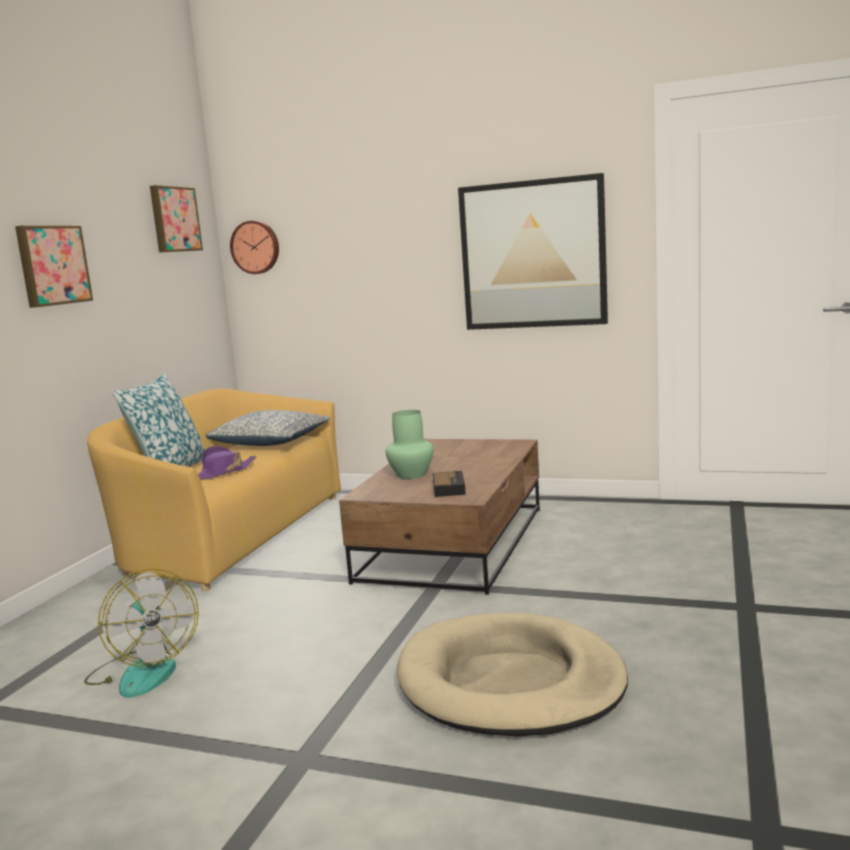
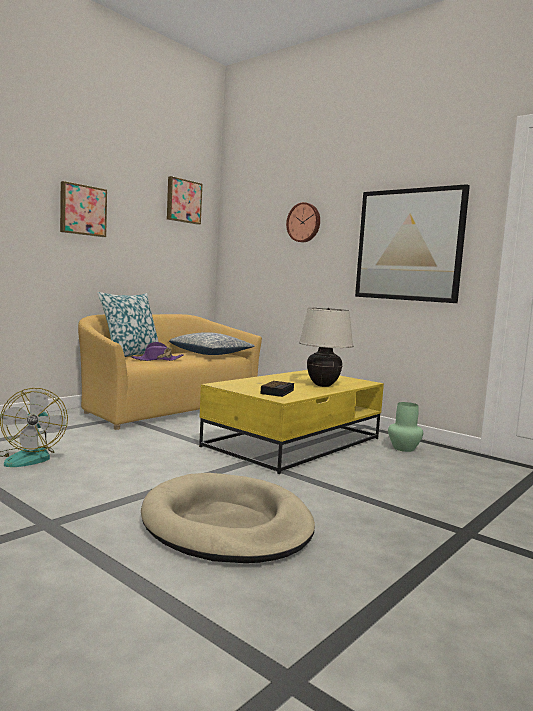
camera: 20 degrees right, 5 degrees down
(256, 247) = (237, 227): wall clock -> wall clock (304, 222)
(412, 474) = (267, 382): green vase -> green vase (404, 448)
(453, 543) = (294, 442): brown coffee table -> yellow coffee table
(480, 462) = (323, 385): none -> beige table lamp

